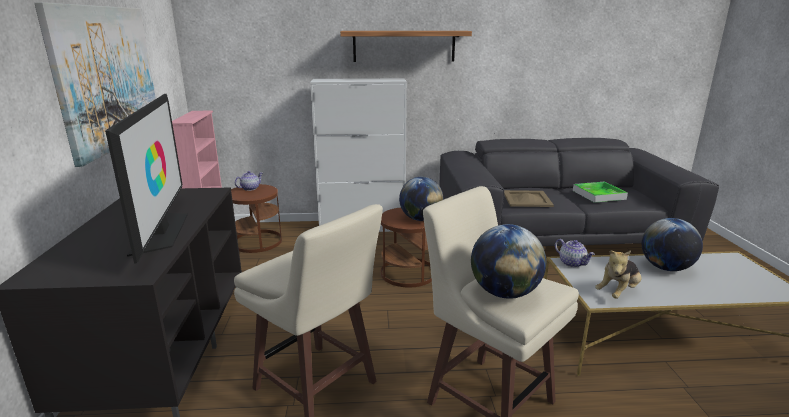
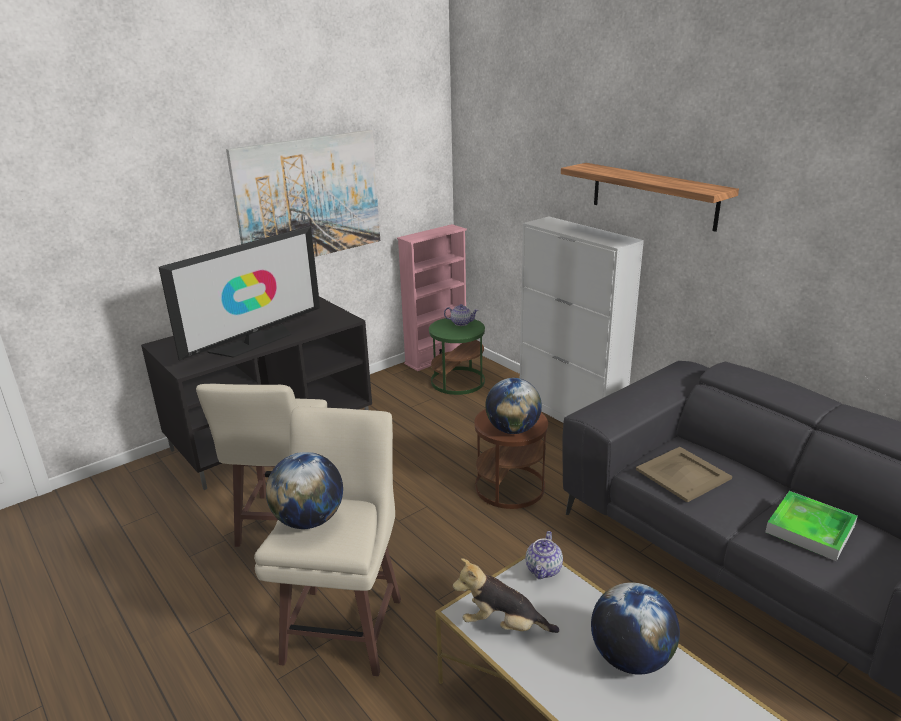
camera: 55 degrees right, 5 degrees up
(257, 242) = (458, 381): brown side table -> green side table

